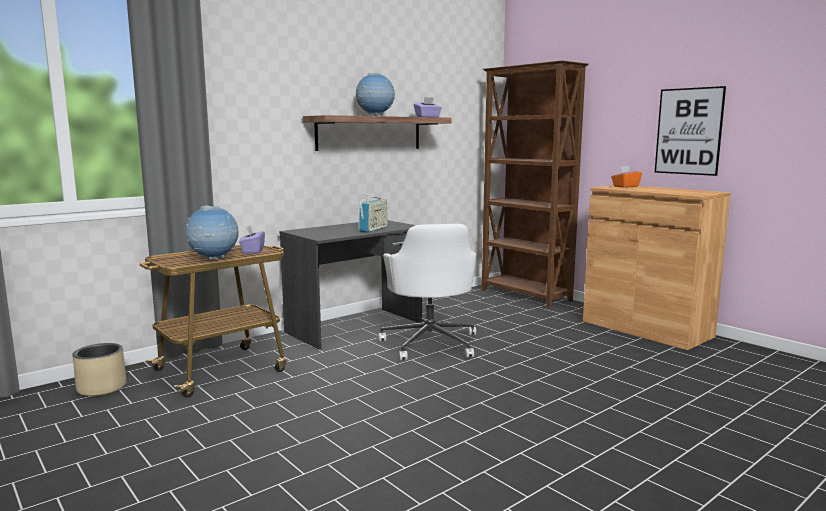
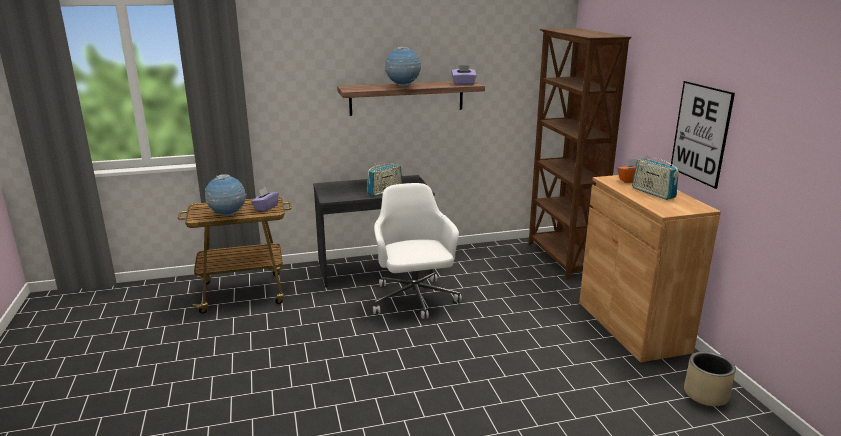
camera: 25 degrees right, 10 degrees up
(101, 388) = (162, 292): beige planter -> beige planter (705, 394)
(430, 343) = (414, 300): white office chair -> white office chair turned 150 degrees clockwise
(659, 189) = (653, 193): none -> radio

